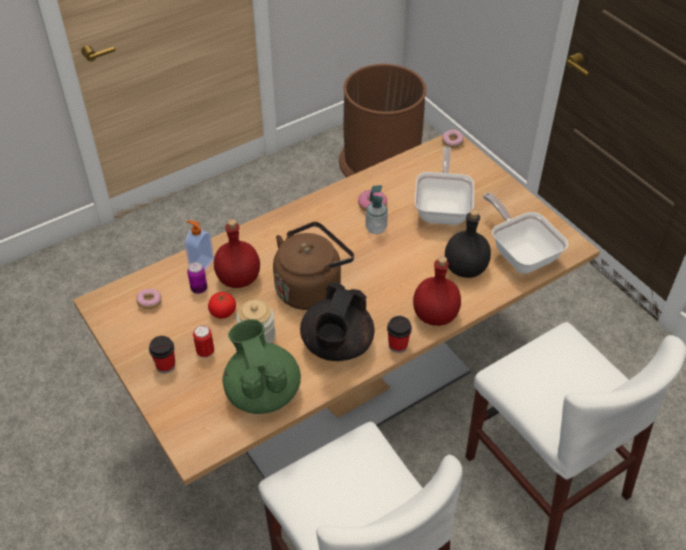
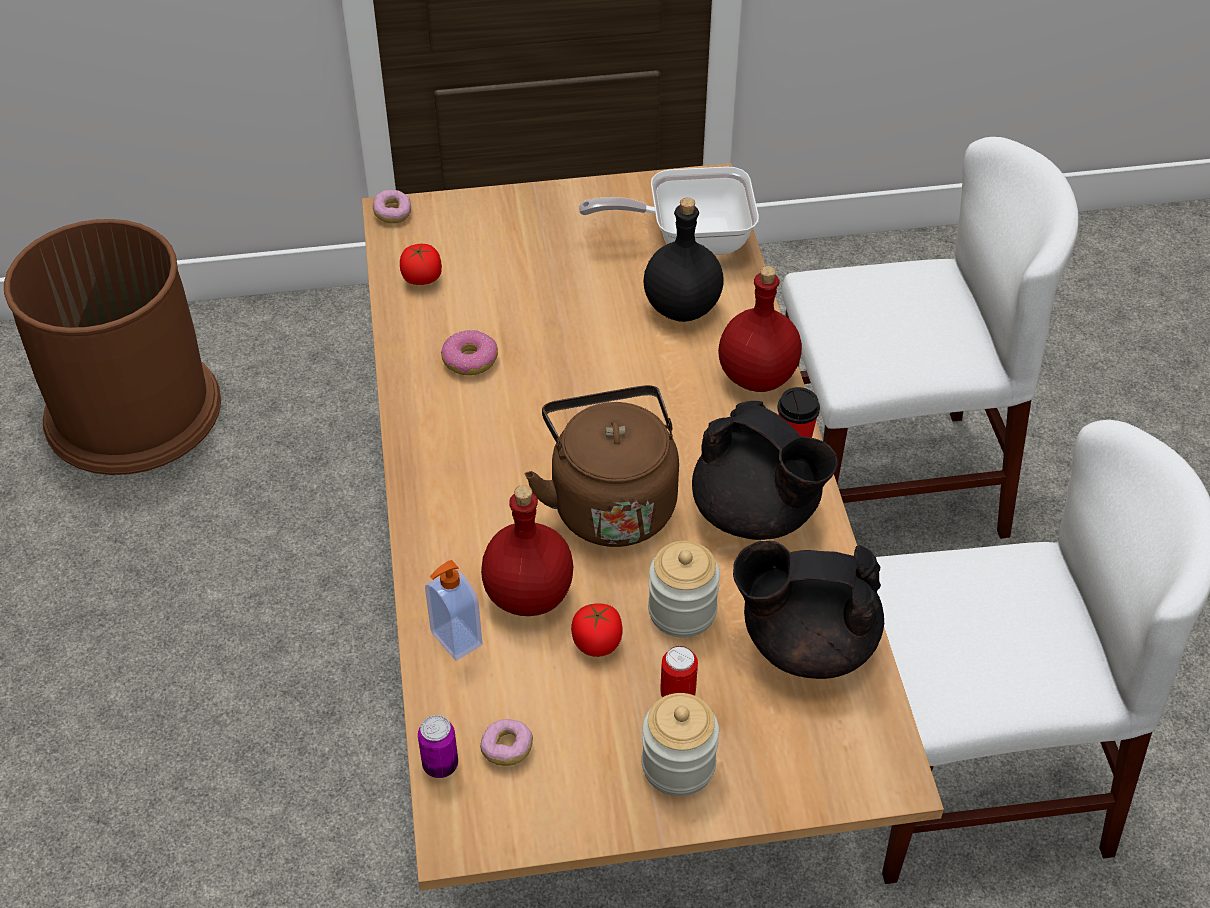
camera: 65 degrees left, 0 degrees up
(165, 365) = (678, 765): cup -> jar
(199, 288) = (517, 661): can -> can (440, 765)
(262, 391) = (805, 641): green teapot -> black teapot
(376, 228) = (527, 375): soap dispenser -> none
(415, 169) = (422, 278): none -> tomato
(443, 208) = (537, 282): frying pan -> none

